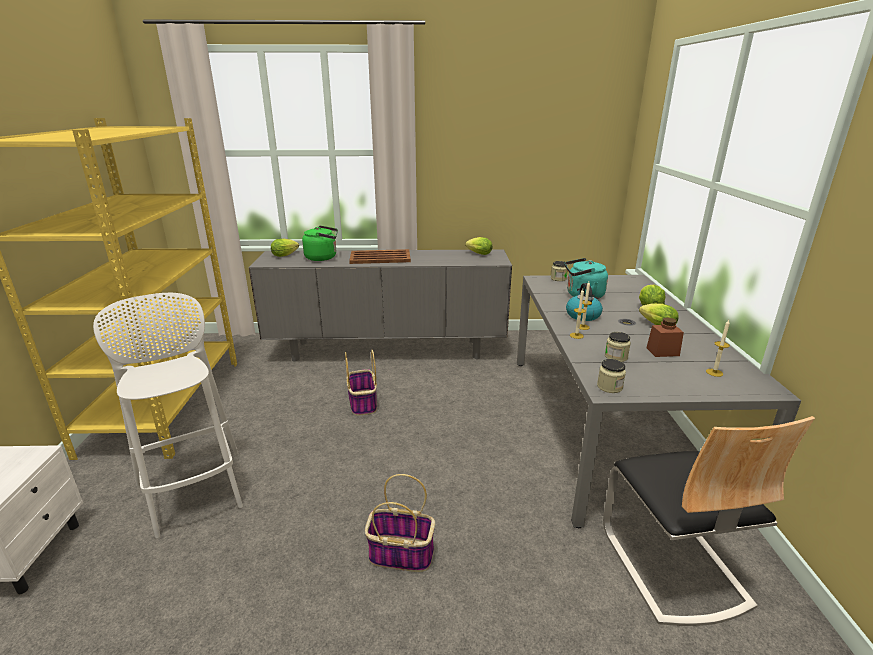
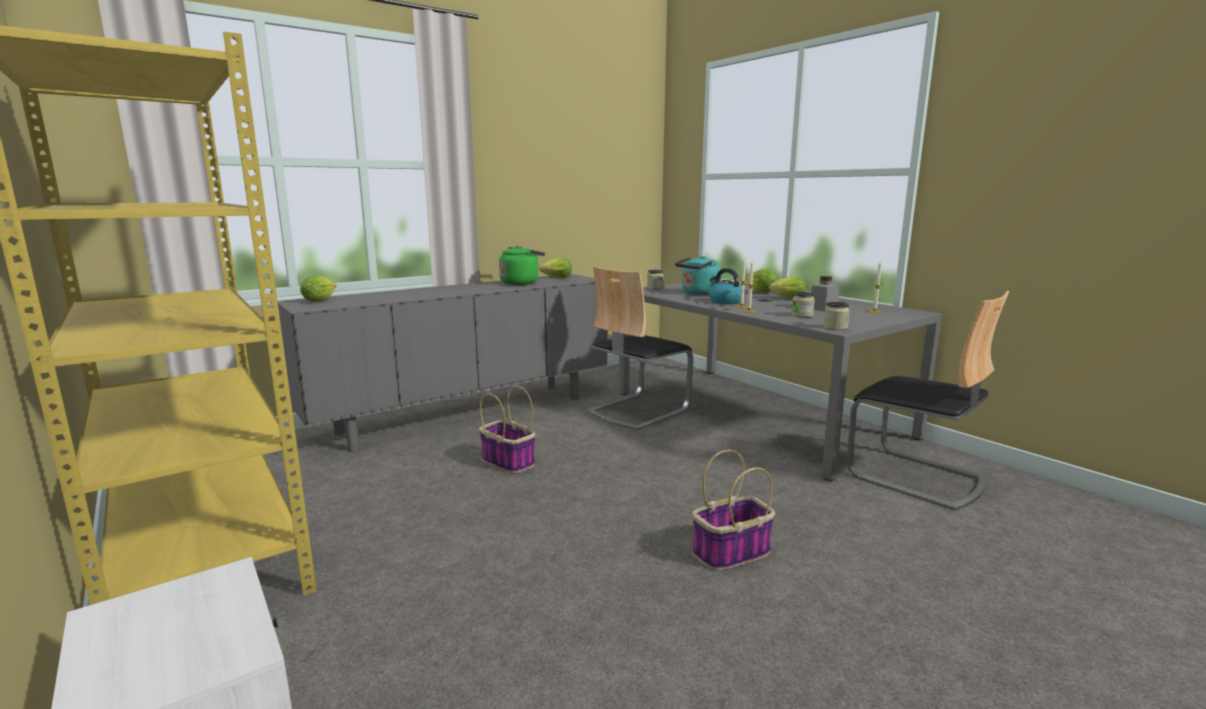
camera: 35 degrees left, 10 degrees down
(194, 490) = (409, 605): white stool -> none
(323, 257) = (381, 296): green kettle -> green kettle (521, 283)
(379, 257) = (455, 290): brown tray -> none
(509, 386) = (637, 410): none -> chair
(662, 351) = (823, 308): brown jar -> grey jar

